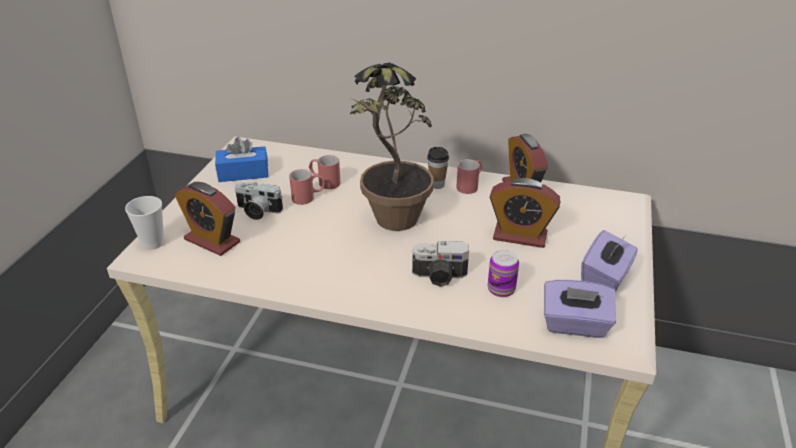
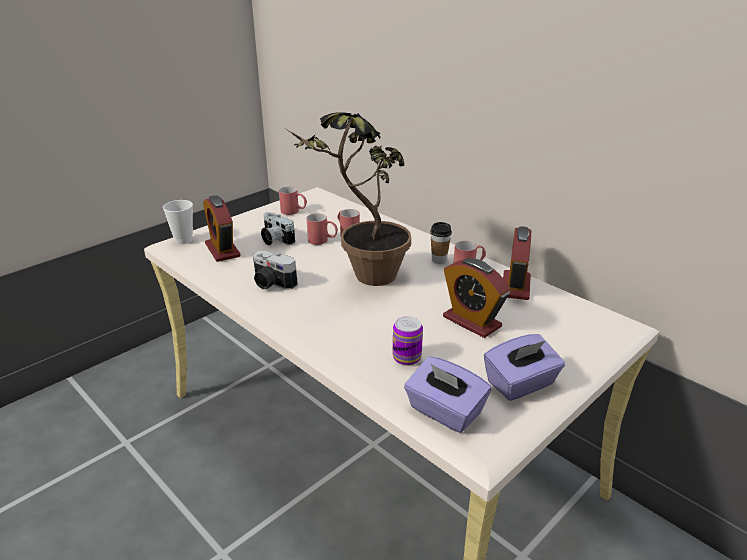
camera: 30 degrees right, 5 degrees down
(243, 173) = (294, 212): blue tissue box -> red mug
(439, 276) = (363, 329): camera -> camera (271, 283)

